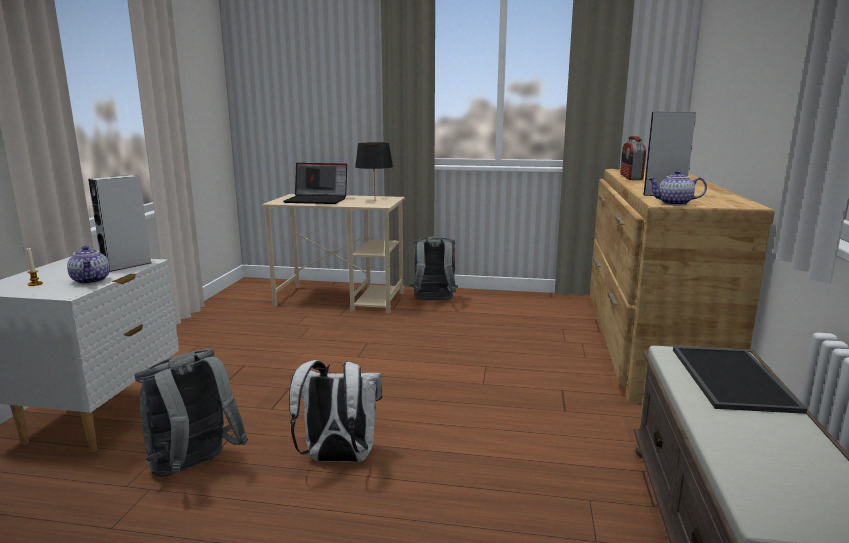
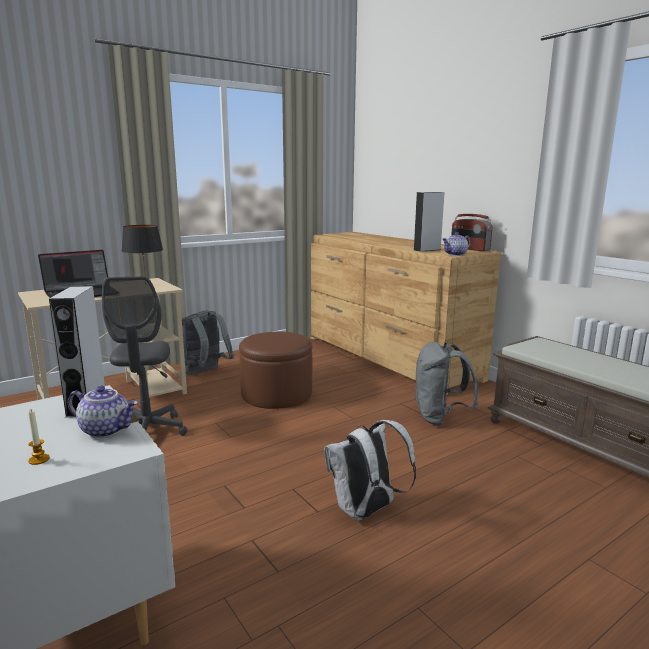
camera: 45 degrees left, 0 degrees up
(194, 468) = (280, 586): grey backpack -> grey backpack (440, 418)
(314, 331) = (147, 432): none -> grey office chair
(457, 337) = (276, 394): none -> brown ottoman
(630, 177) = (357, 240): radio -> radio (469, 249)
(729, 377) = (563, 352): tray -> none

